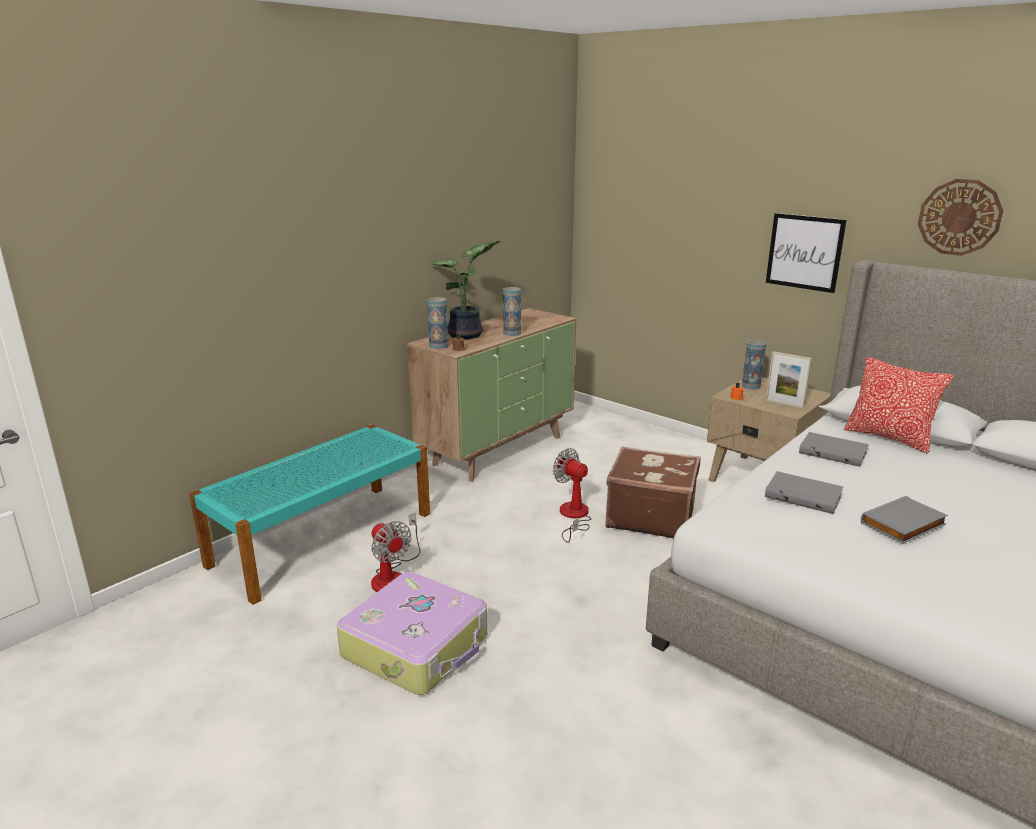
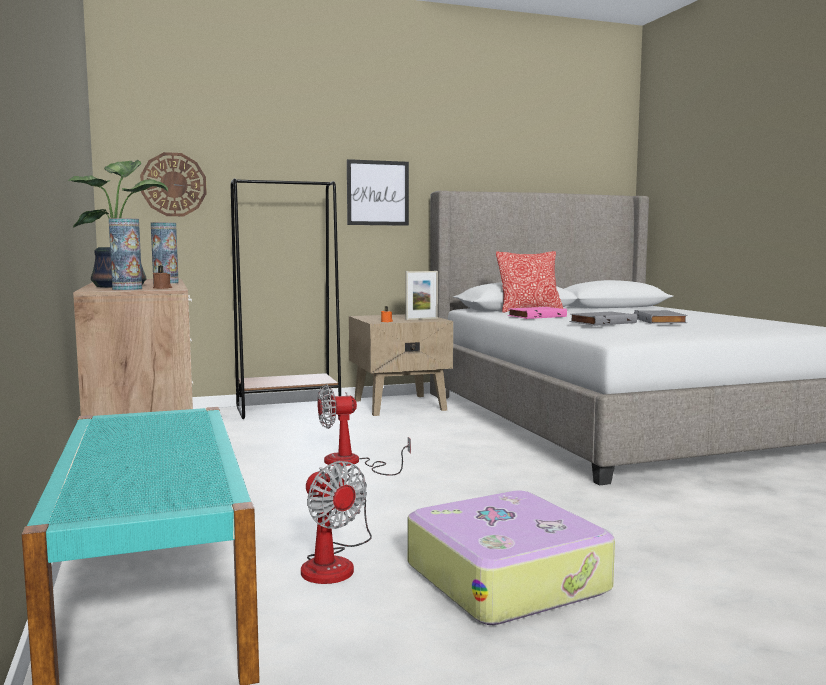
camera: 60 degrees left, 15 degrees down
(393, 575) = (334, 563): fan -> fan turned 60 degrees clockwise
(650, 516) = (399, 442): brown suitcase -> none
(669, 444) = (288, 410): none -> clothes rack
(751, 386) = (371, 318): vase -> none
(833, 452) = (536, 316): grey book -> pink book
(959, 217) = (485, 155): wall clock -> wall clock (173, 184)

